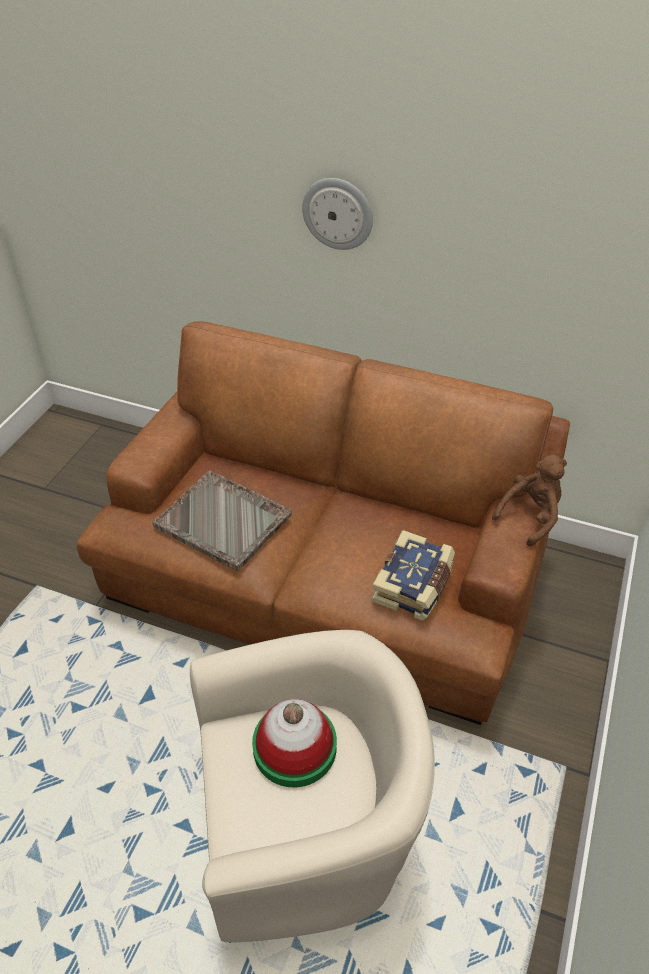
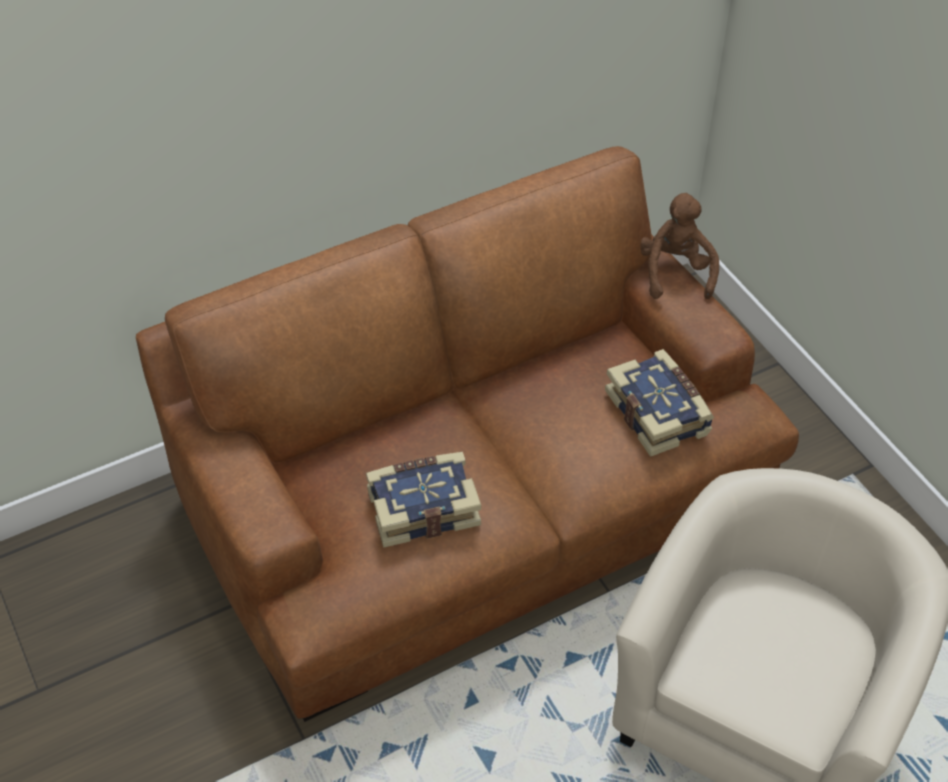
camera: 50 degrees left, 5 degrees up
(224, 521) = (423, 507): grey tray -> book
(294, 747) = (750, 627): hat -> none
(338, 213) = (320, 69): wall clock -> none

